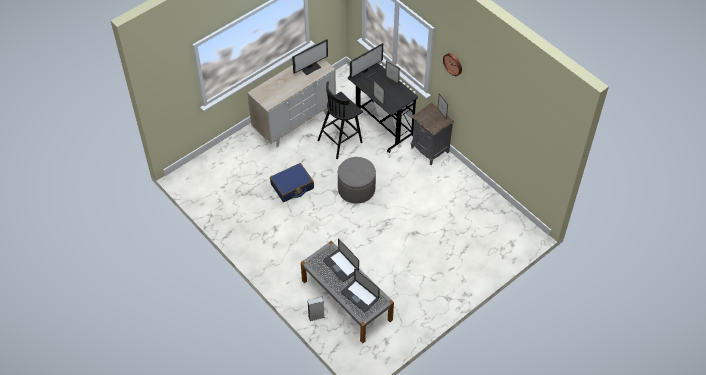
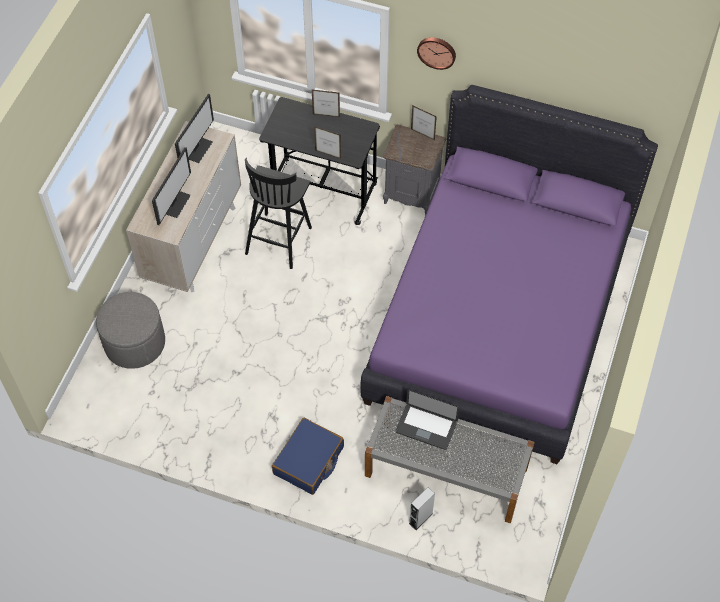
camera: 30 degrees left, 5 degrees up
(292, 186) = (255, 341): blue suitcase -> blue suitcase (309, 461)
(356, 189) = (349, 300): grey ottoman -> grey ottoman (135, 343)
(359, 296) = (482, 458): laptop -> none
(366, 72) = (281, 120): monitor -> monitor (175, 203)
(432, 236) = (498, 318): none -> purple bed

